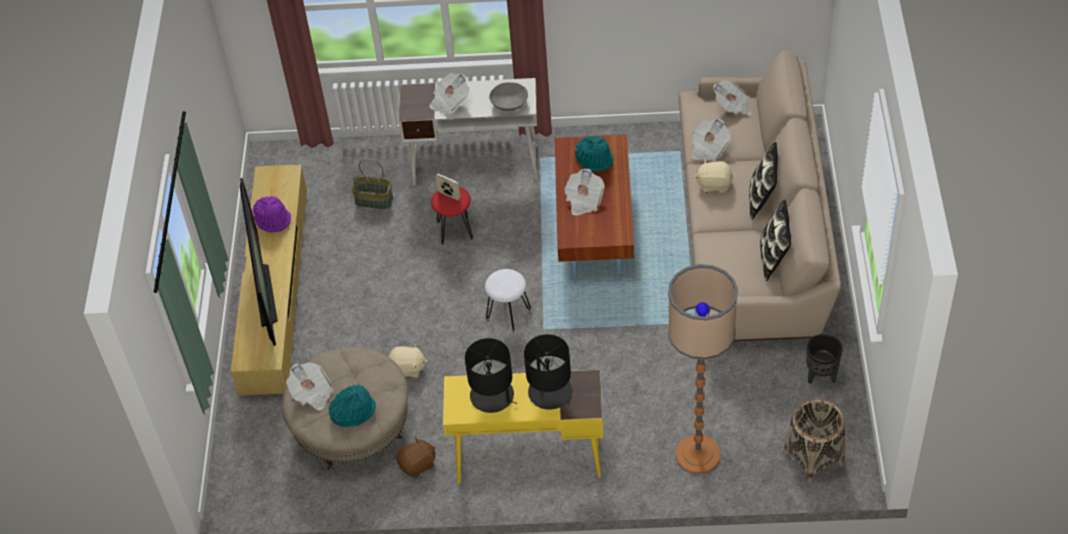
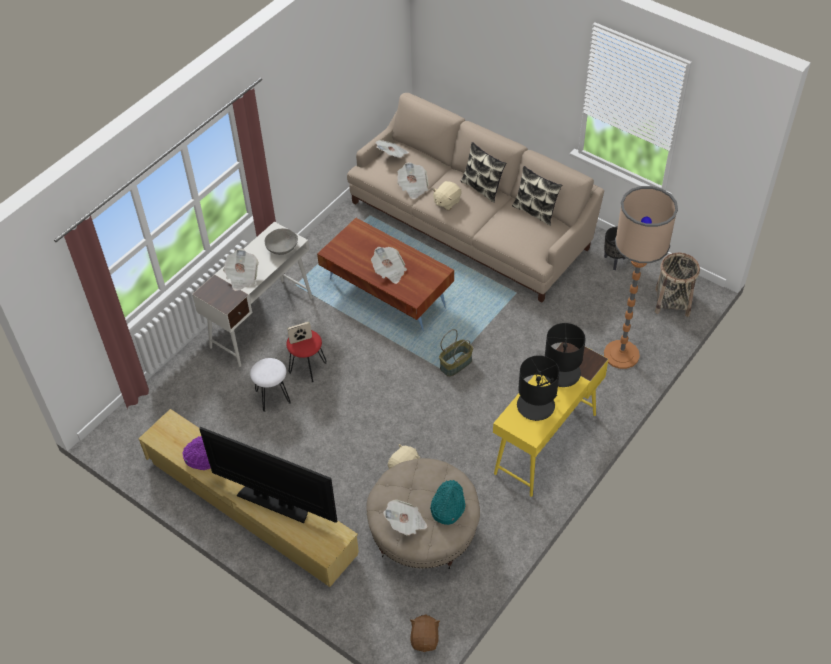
camera: 55 degrees left, 0 degrees up
(374, 200) = (229, 397): basket -> basket (455, 364)
(418, 465) = (495, 511): brown plush toy -> brown plush toy (425, 639)
(508, 314) = (413, 382): white stool -> white stool (272, 396)
(594, 159) = (359, 245): turquoise hat -> none

